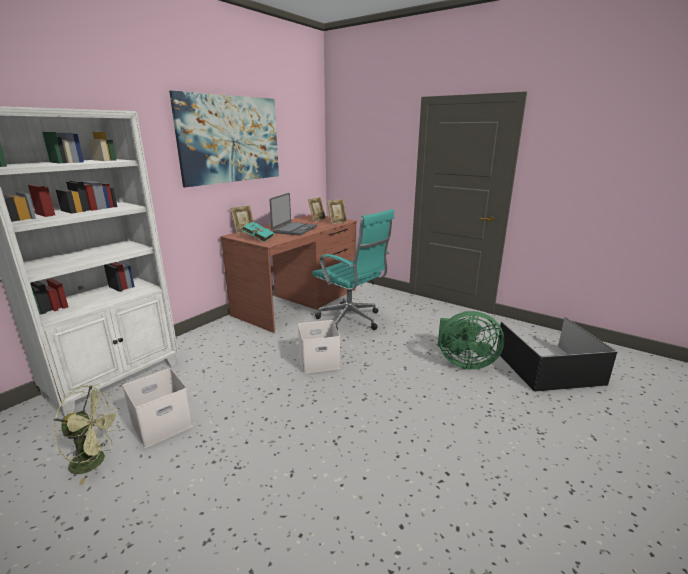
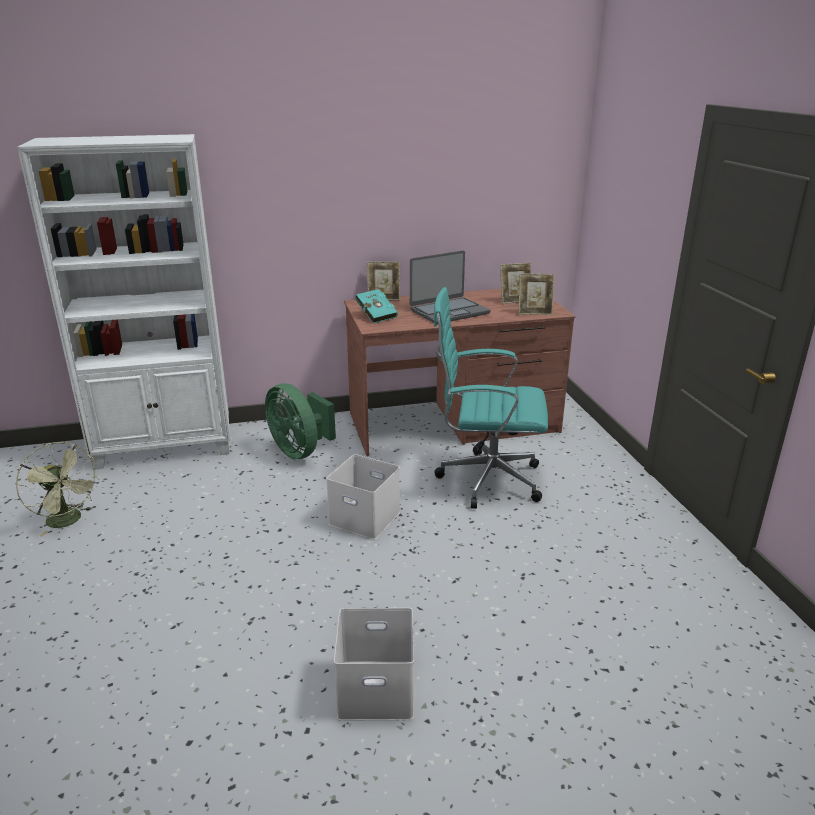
camera: 40 degrees right, 5 degrees up
(161, 426) = (142, 514): white storage box -> white storage box (374, 691)
(230, 139) = (379, 163): picture -> none
(352, 321) = (485, 480): turquoise office chair -> turquoise office chair turned 105 degrees clockwise
(464, 363) = (553, 617): green fan -> green fan (300, 451)
(549, 367) = (693, 702): black storage box -> none

